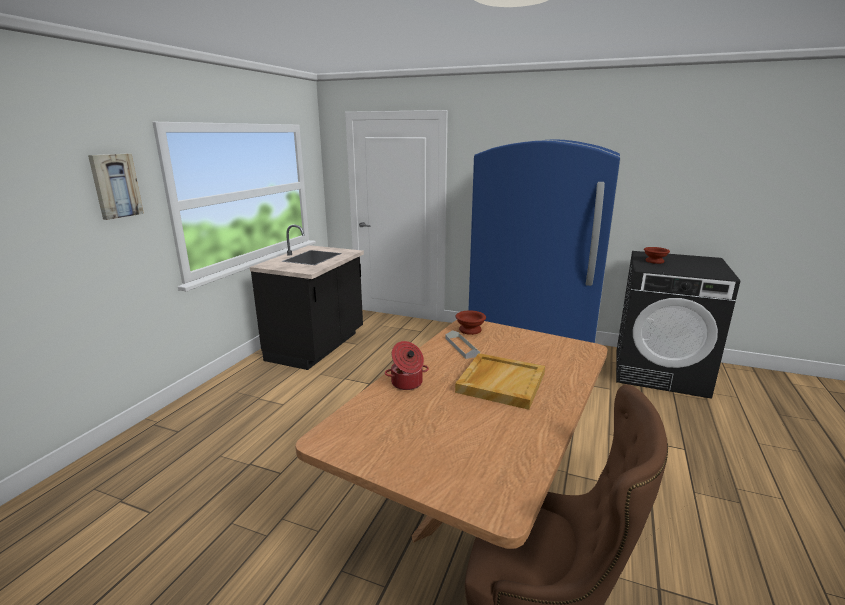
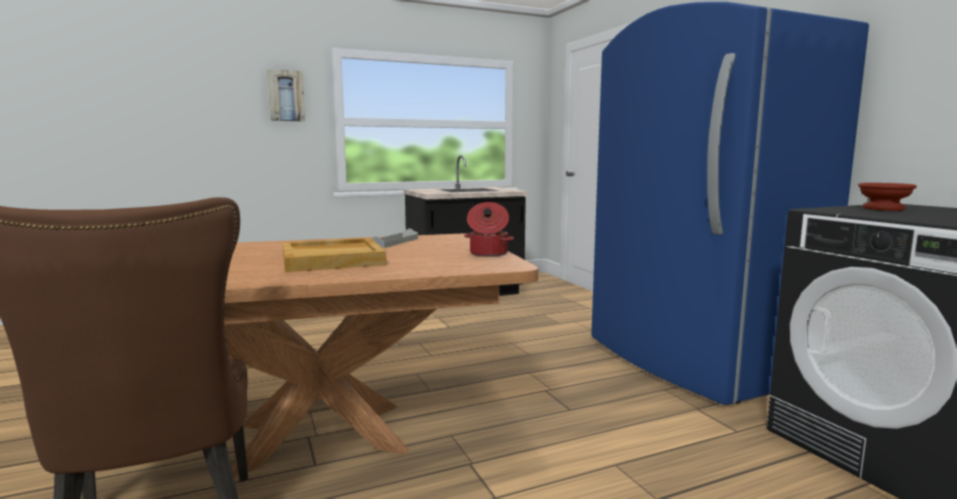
camera: 45 degrees right, 10 degrees down
(407, 383) = (277, 245): cooking pot -> cooking pot (488, 254)
(470, 330) = (445, 238): brown bowl -> none

